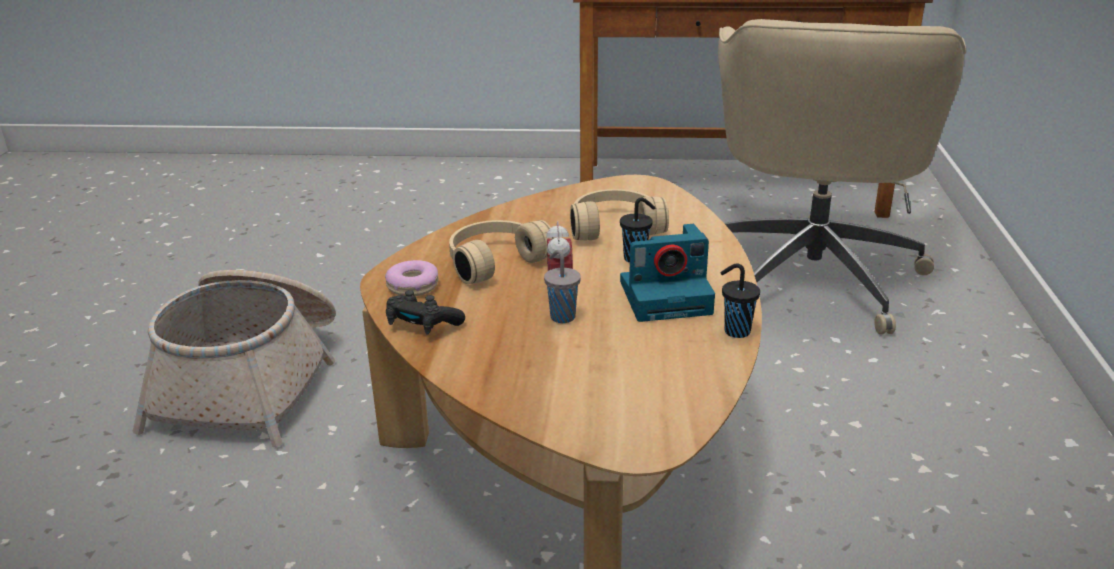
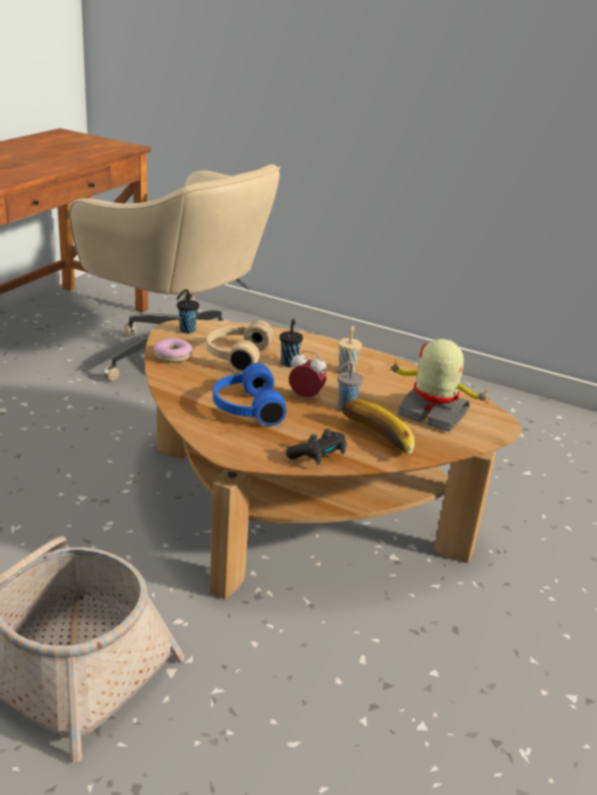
camera: 70 degrees left, 0 degrees up
(413, 286) = (254, 446): donut -> donut (173, 356)
(490, 354) = (375, 441): none -> banana
(493, 261) = (245, 408): beige headphones -> blue headphones
(612, 382) = (432, 414): none -> toy robot
(667, 296) = (347, 370): camera -> beige cup
(735, 331) = (401, 366): black cup -> black cup (186, 331)

